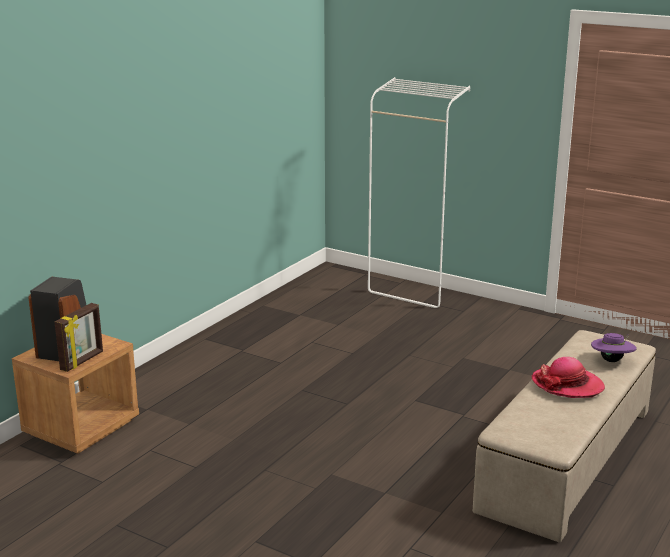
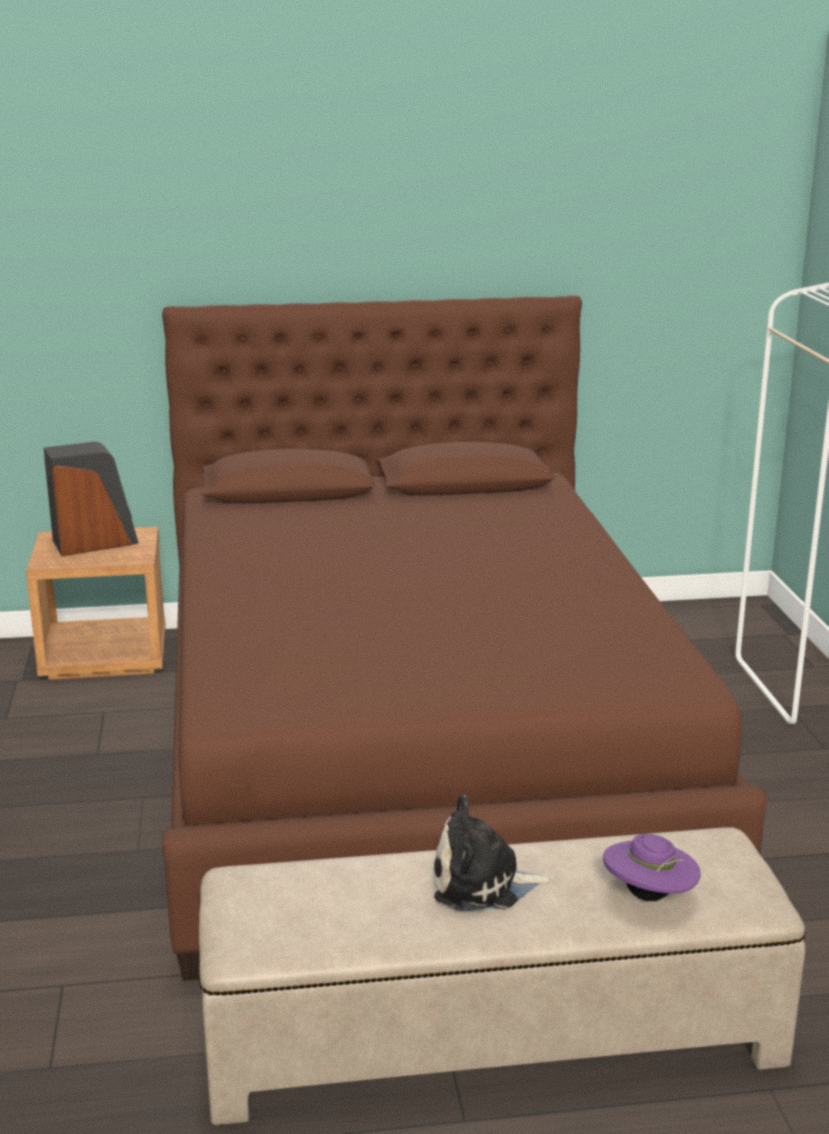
camera: 50 degrees right, 0 degrees up
(82, 361) = (73, 561): picture frame -> none
(333, 388) = (415, 752): none -> brown bed
(567, 385) = (482, 884): hat -> plush toy

